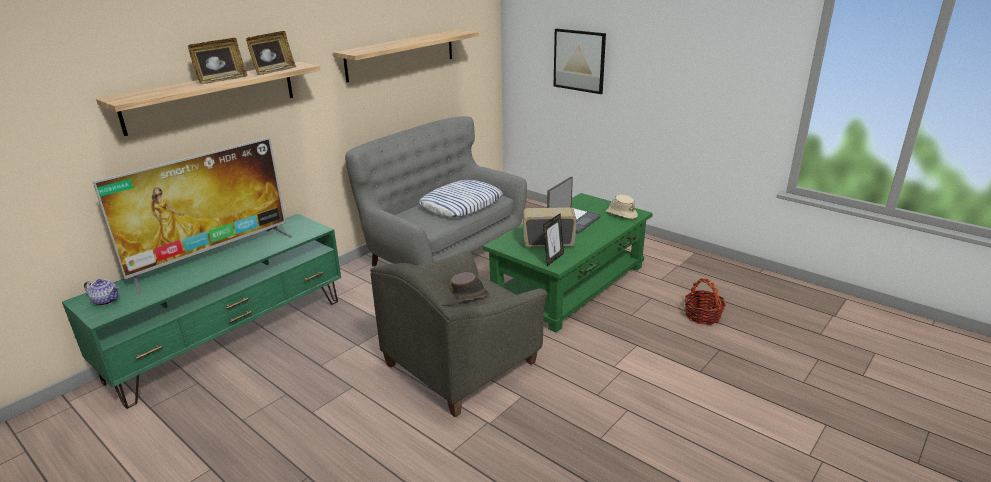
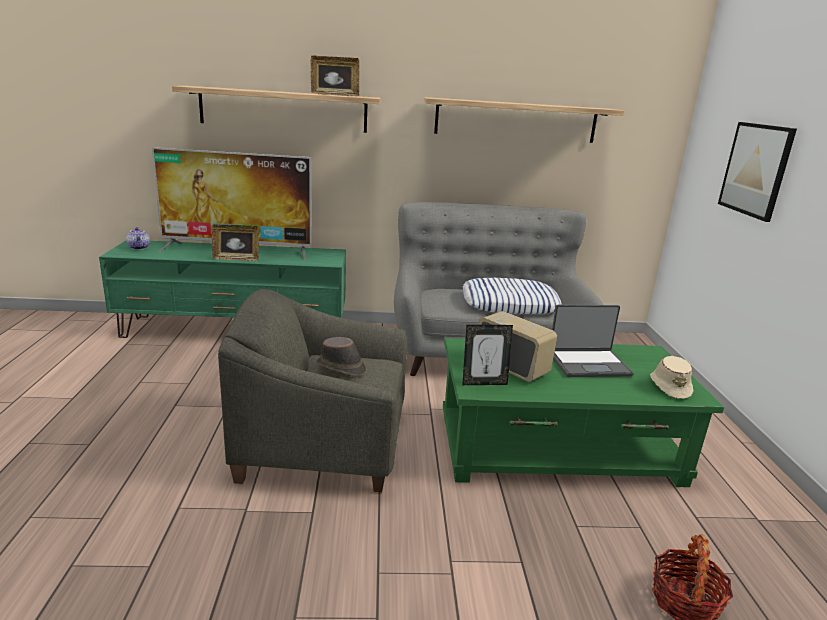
camera: 45 degrees right, 5 degrees down
(221, 80) = (282, 91): picture frame -> picture frame (236, 259)

